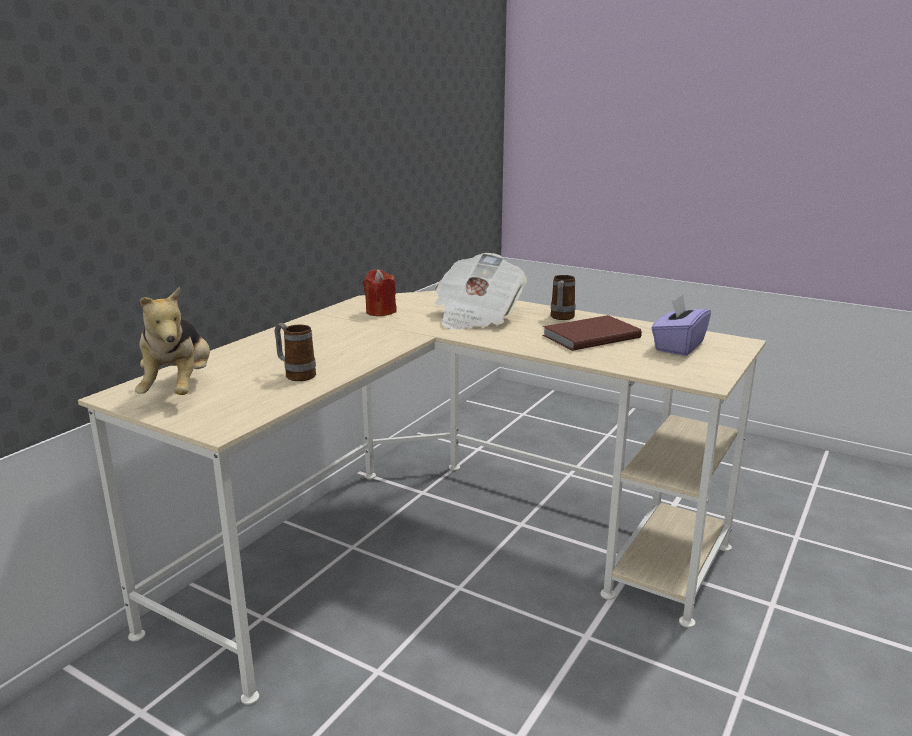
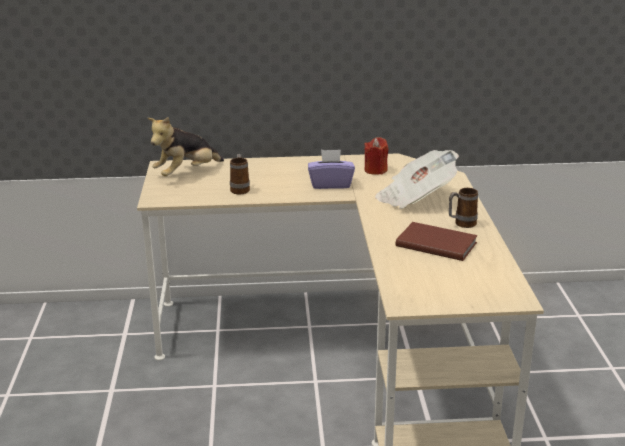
camera: 55 degrees right, 5 degrees up
(678, 346) = (465, 279): purple tissue box -> purple tissue box (330, 184)

